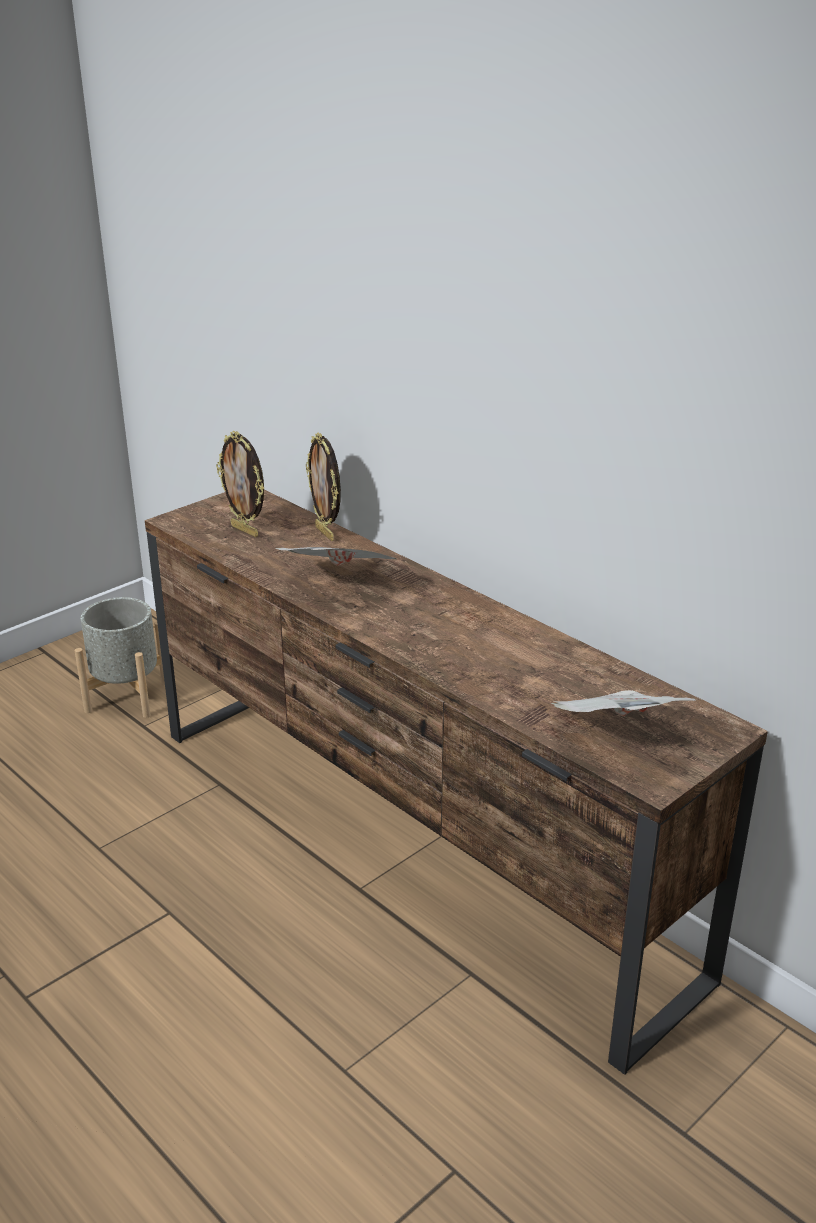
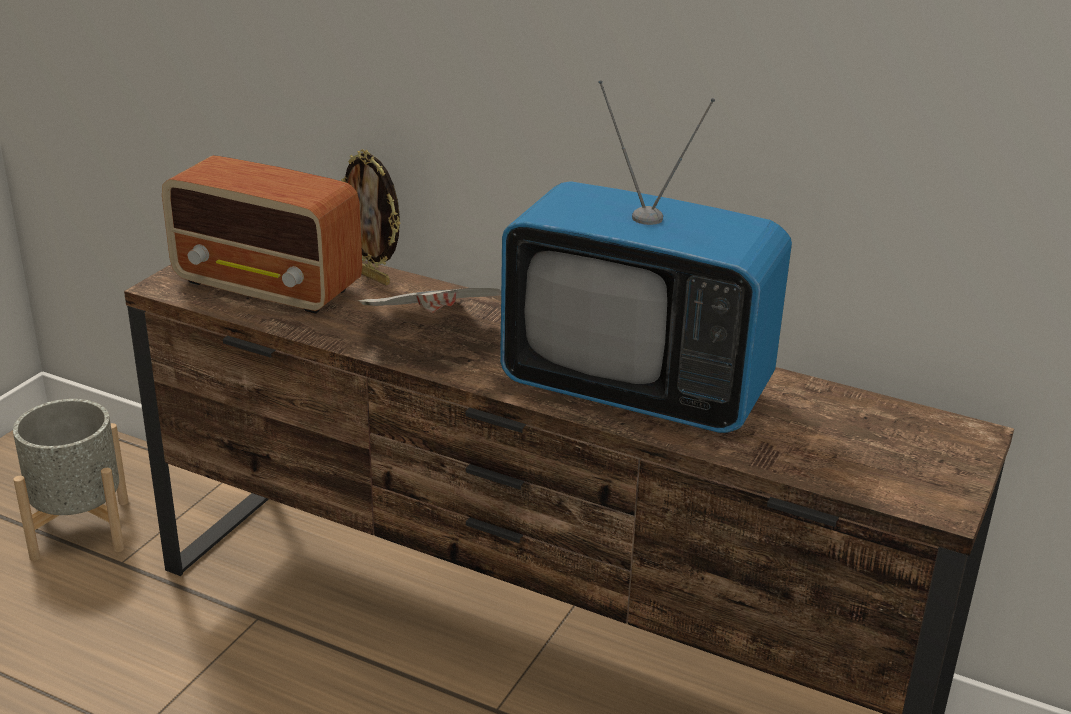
camera: 20 degrees left, 0 degrees up
(245, 530) = (269, 287): picture frame -> radio
(468, 648) = (637, 390): none -> television
(618, 734) = (868, 460): newspaper -> none

